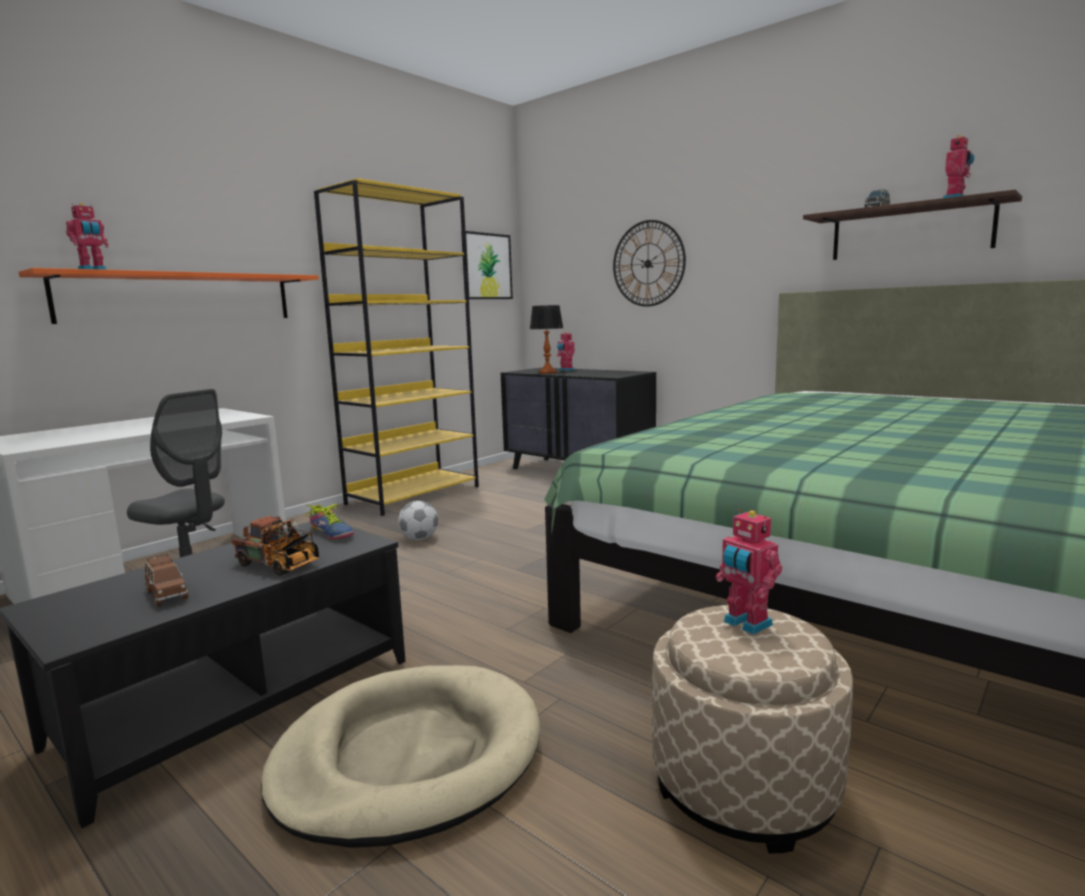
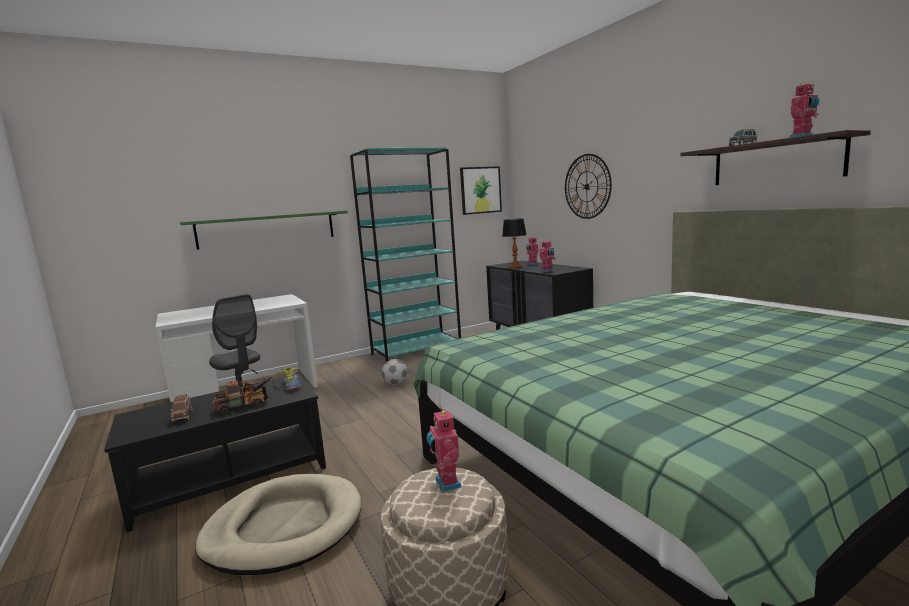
camera: 20 degrees right, 0 degrees up
(93, 270) = (214, 219): toy robot -> toy robot (548, 271)
(180, 297) = (267, 229): orange shelf -> green shelf
(281, 566) = (246, 405): toy truck -> toy truck turned 75 degrees counterclockwise
(414, 495) = (417, 350): yellow bookcase -> turquoise bookcase

